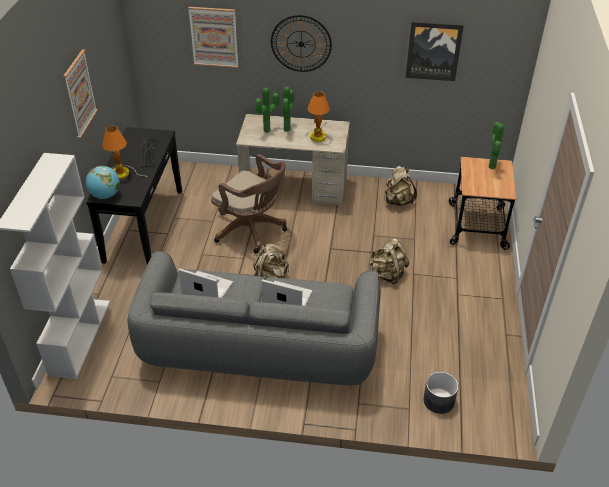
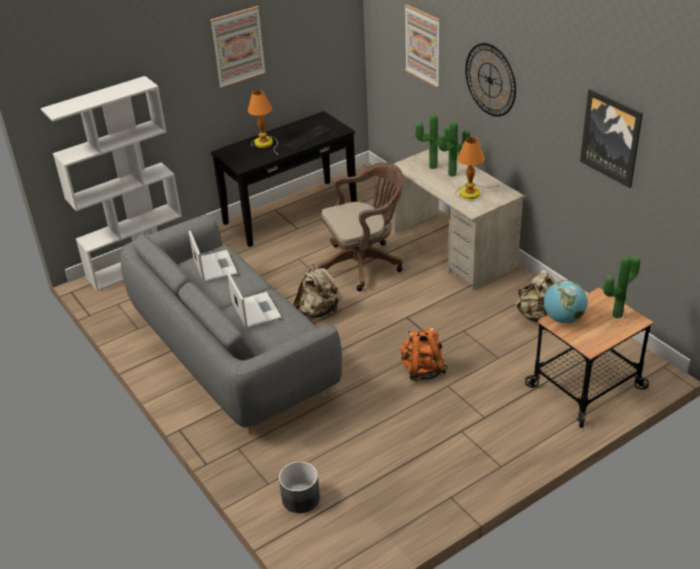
camera: 50 degrees right, 5 degrees down
(105, 195) = (229, 154): globe -> globe (563, 319)
(252, 230) = (364, 264): brown office chair -> brown office chair turned 105 degrees counterclockwise
(387, 274) = (422, 370): beige backpack -> orange backpack

